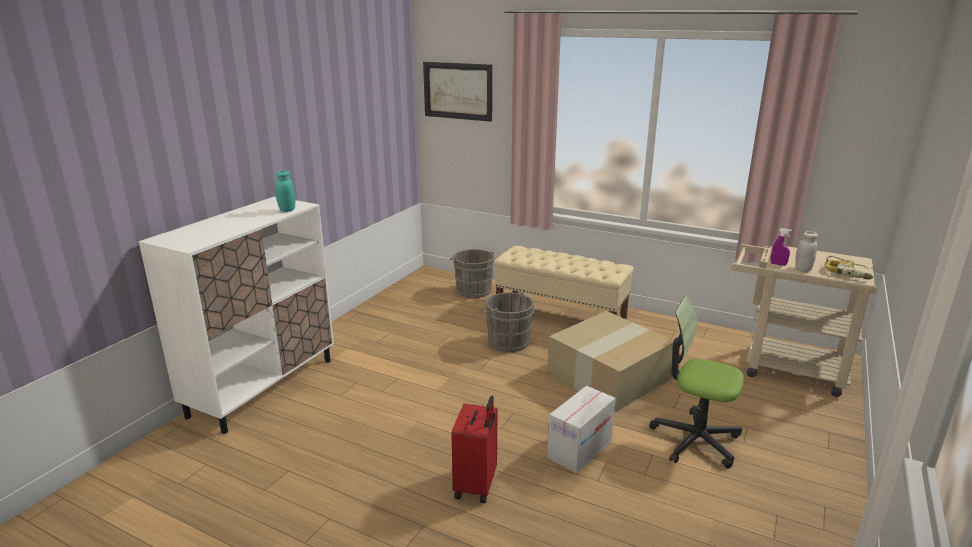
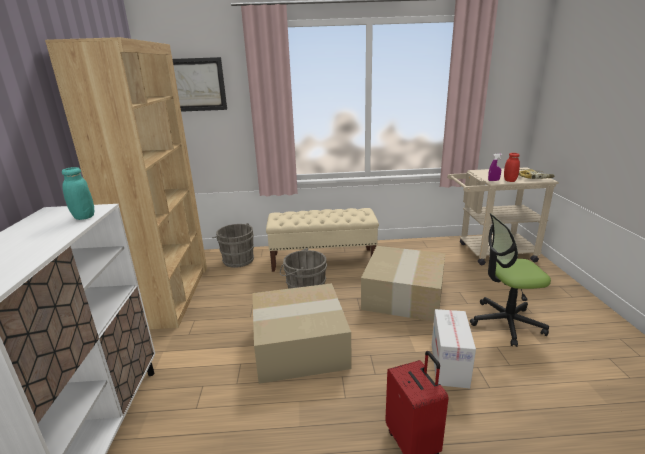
camera: 30 degrees left, 0 degrees up
(389, 305) = (171, 295): none -> brown bookcase
(460, 382) = (301, 344): none -> cardboard box
(802, 269) = (509, 180): white jar -> red jar

